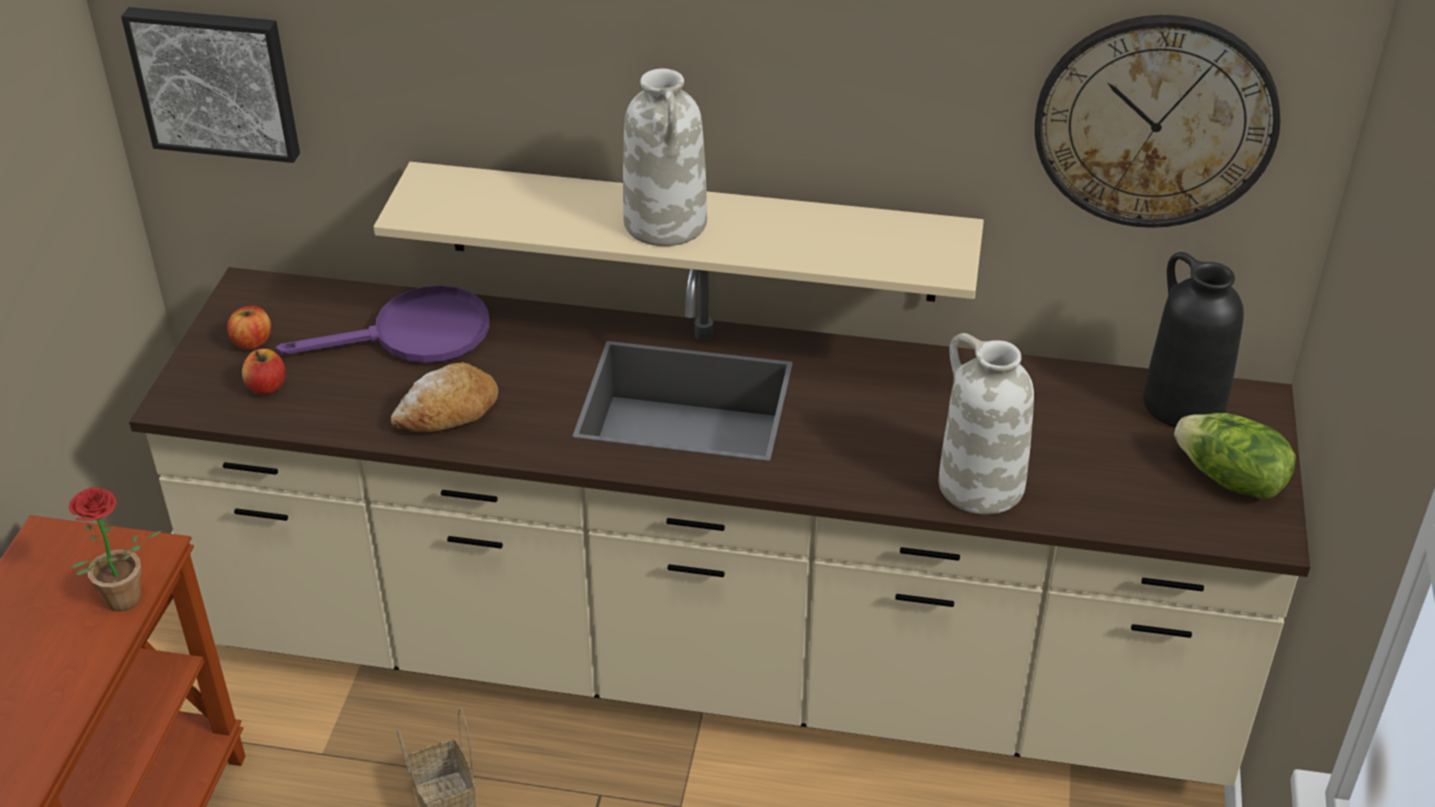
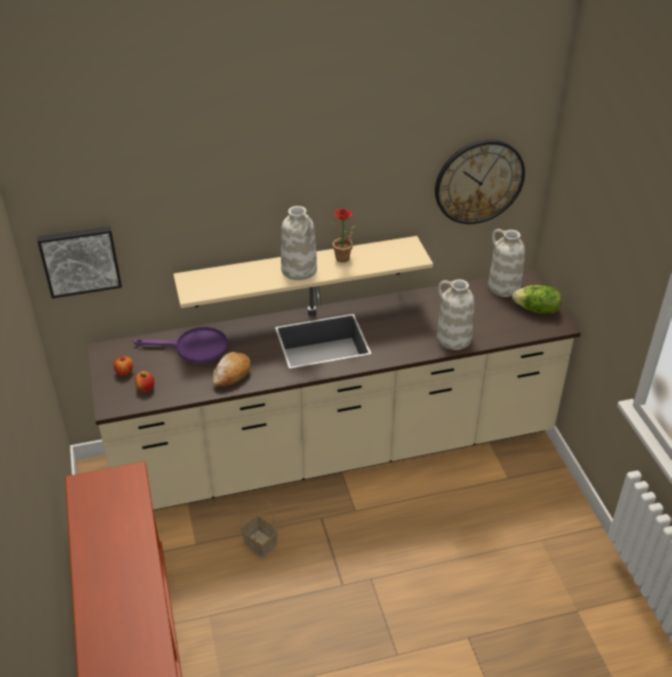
camera: 25 degrees left, 0 degrees up
(123, 605) = (137, 497): potted plant -> potted plant (344, 259)
(415, 335) = (194, 348): purple frying pan -> purple frying pan turned 45 degrees clockwise
(1182, 403) = (503, 287): black vase -> white vase

